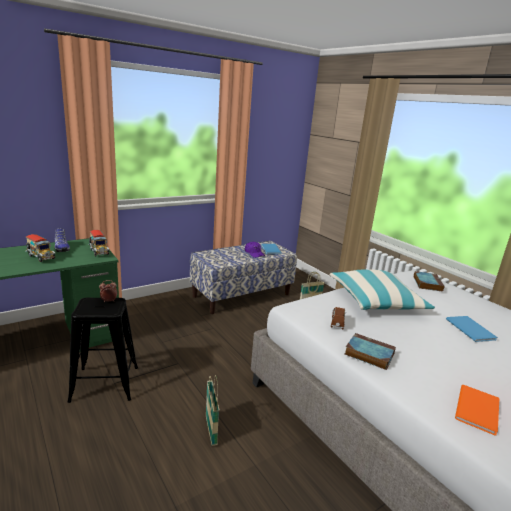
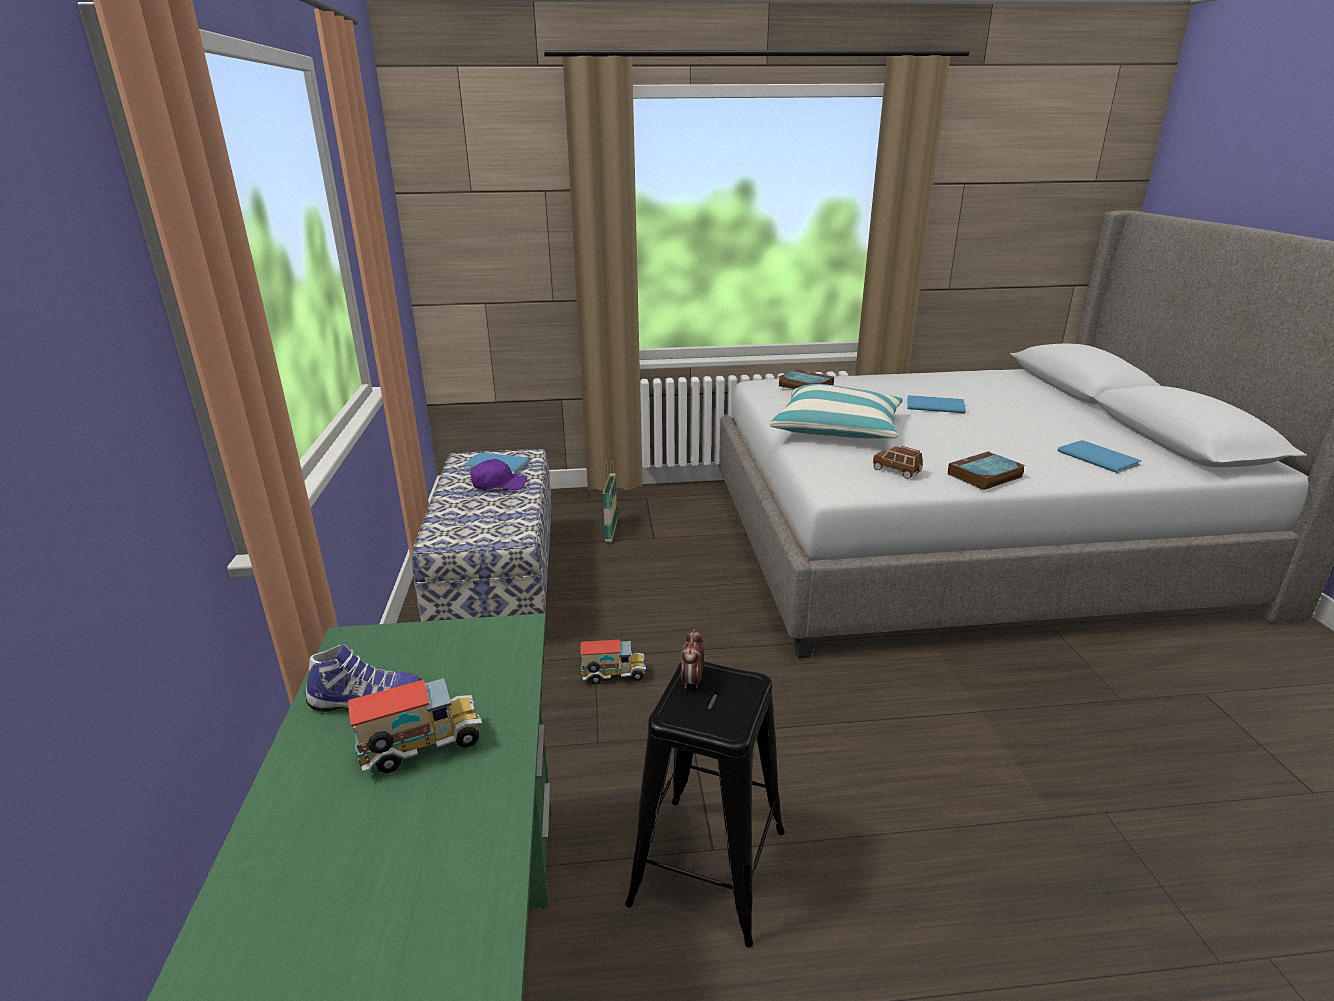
camera: 60 degrees left, 5 degrees up
(99, 252) = (466, 637): toy truck -> toy truck (613, 676)
(211, 431) = (899, 737): basket -> none
(479, 409) = (1097, 457): orange book -> blue book

